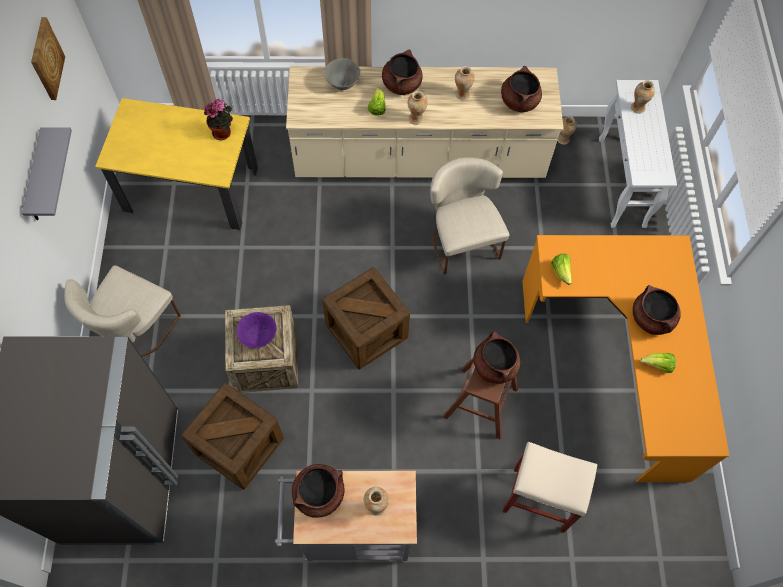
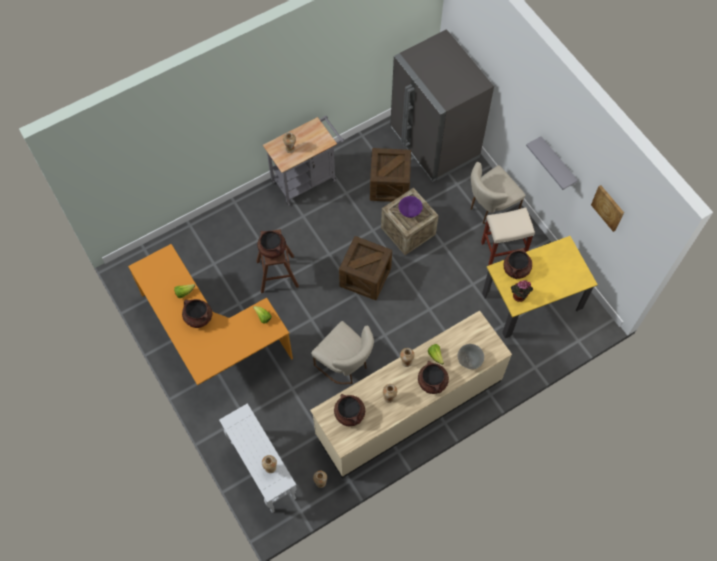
camera: 150 degrees right, 0 degrees up
(135, 330) = (490, 208): beige chair -> beige chair turned 120 degrees counterclockwise
(319, 494) = (319, 140): brown cooking pot -> brown cooking pot (516, 269)
(537, 499) = (220, 242): beige stool -> beige stool (503, 250)

